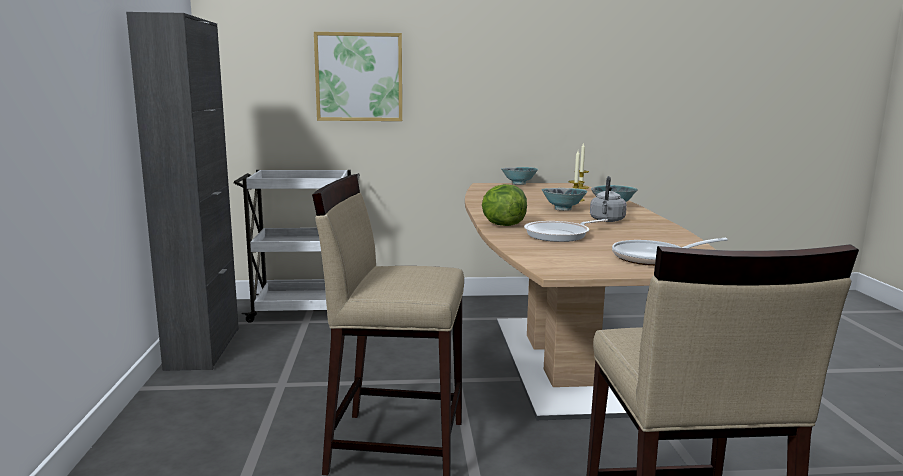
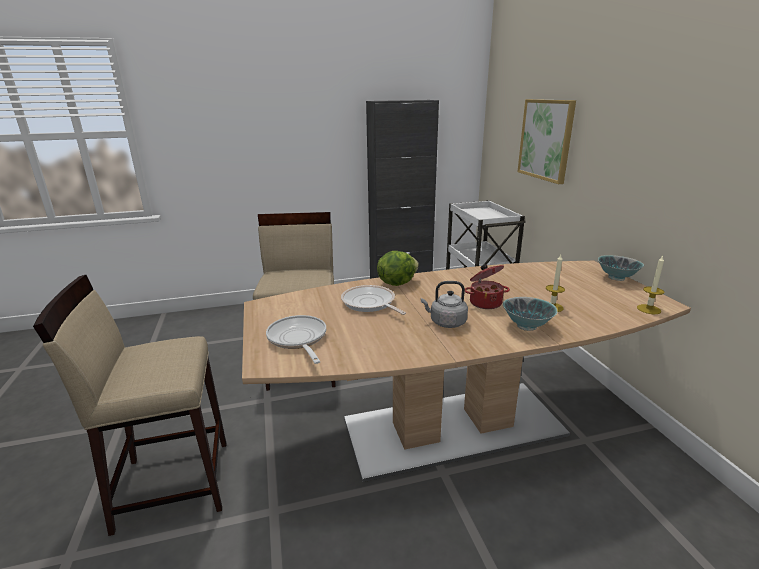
camera: 80 degrees right, 10 degrees up
(563, 209) = (485, 302): bowl -> cooking pot

